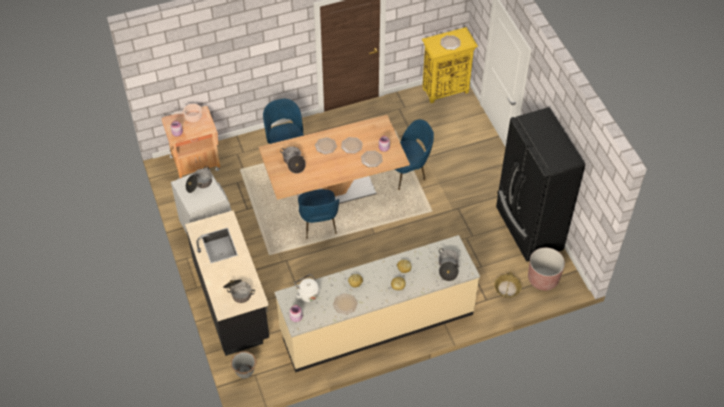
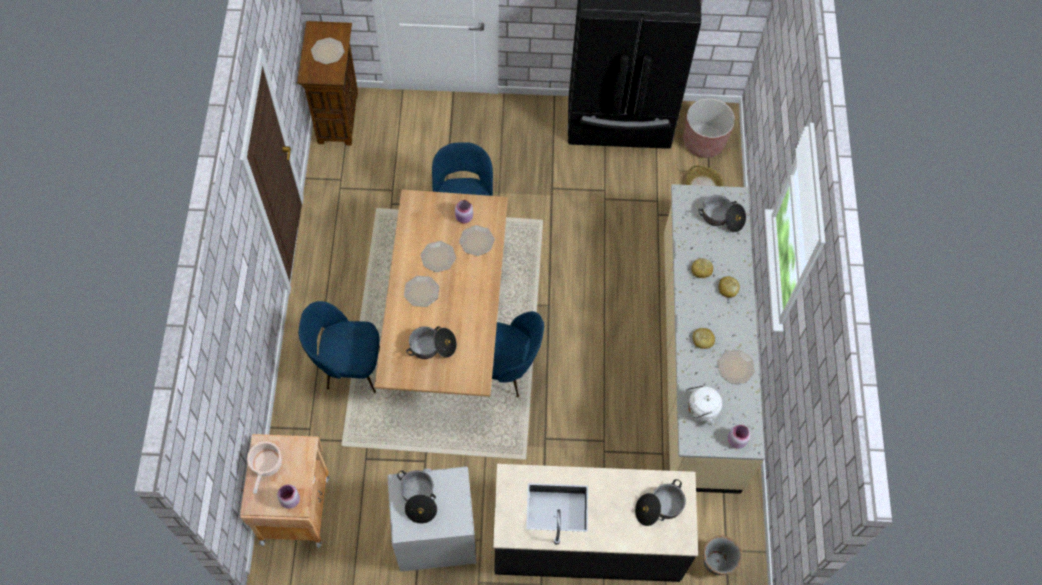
camera: 70 degrees left, 10 degrees up
(445, 90) = (337, 118): yellow cabinet -> brown cabinet

